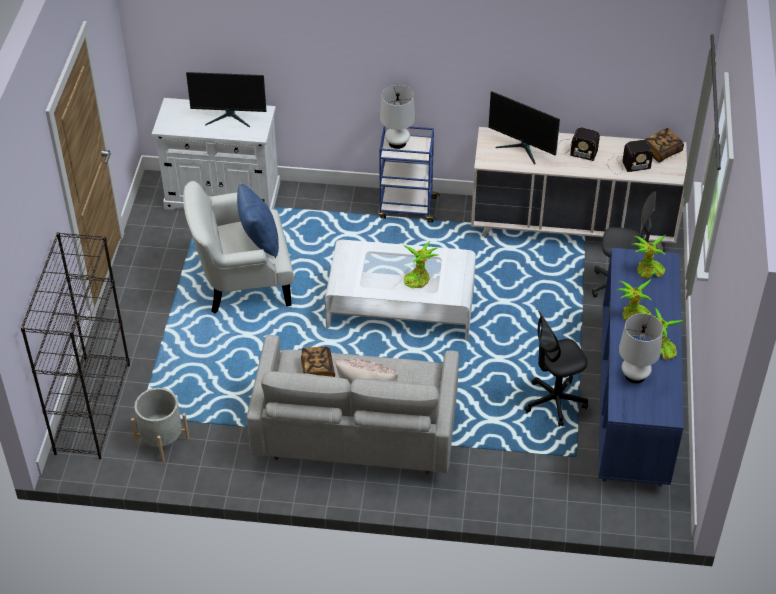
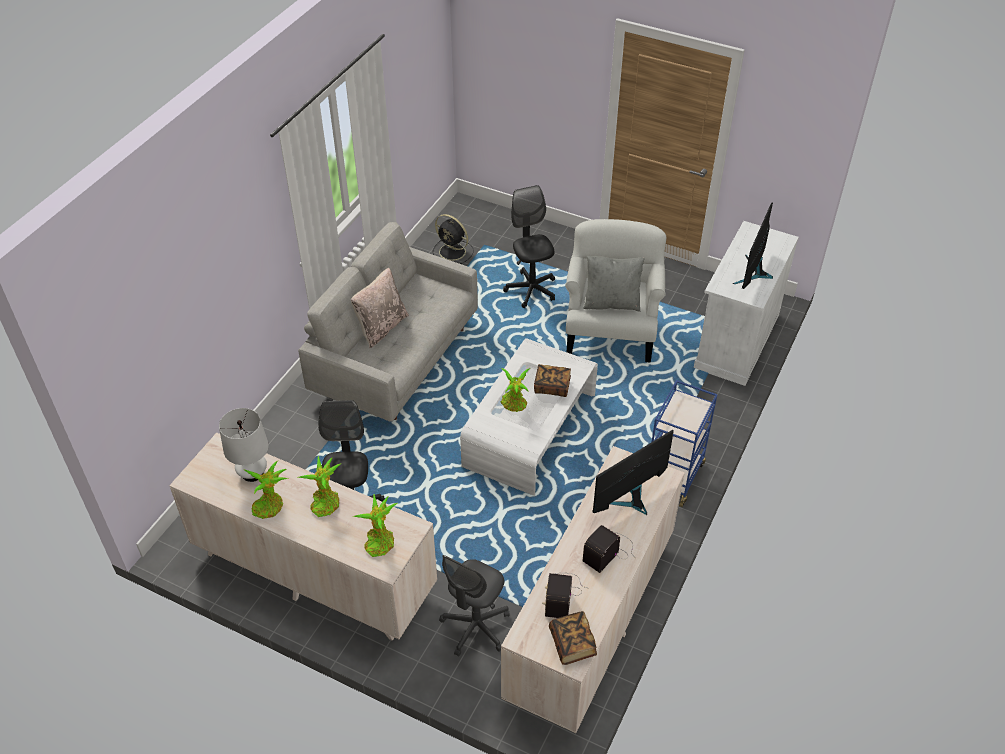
camera: 110 degrees right, 0 degrees up
(92, 408) = (506, 223): black bookcase -> none
(162, 441) = (453, 252): grey planter -> black fan
(204, 356) = (531, 290): none -> black office chair
(259, 240) = (611, 303): blue pillow -> grey pillow
(317, 370) = (432, 304): book -> book (552, 387)
(397, 142) = (694, 409): white table lamp -> none
(632, 403) = (313, 572): blue dresser -> beige dresser

